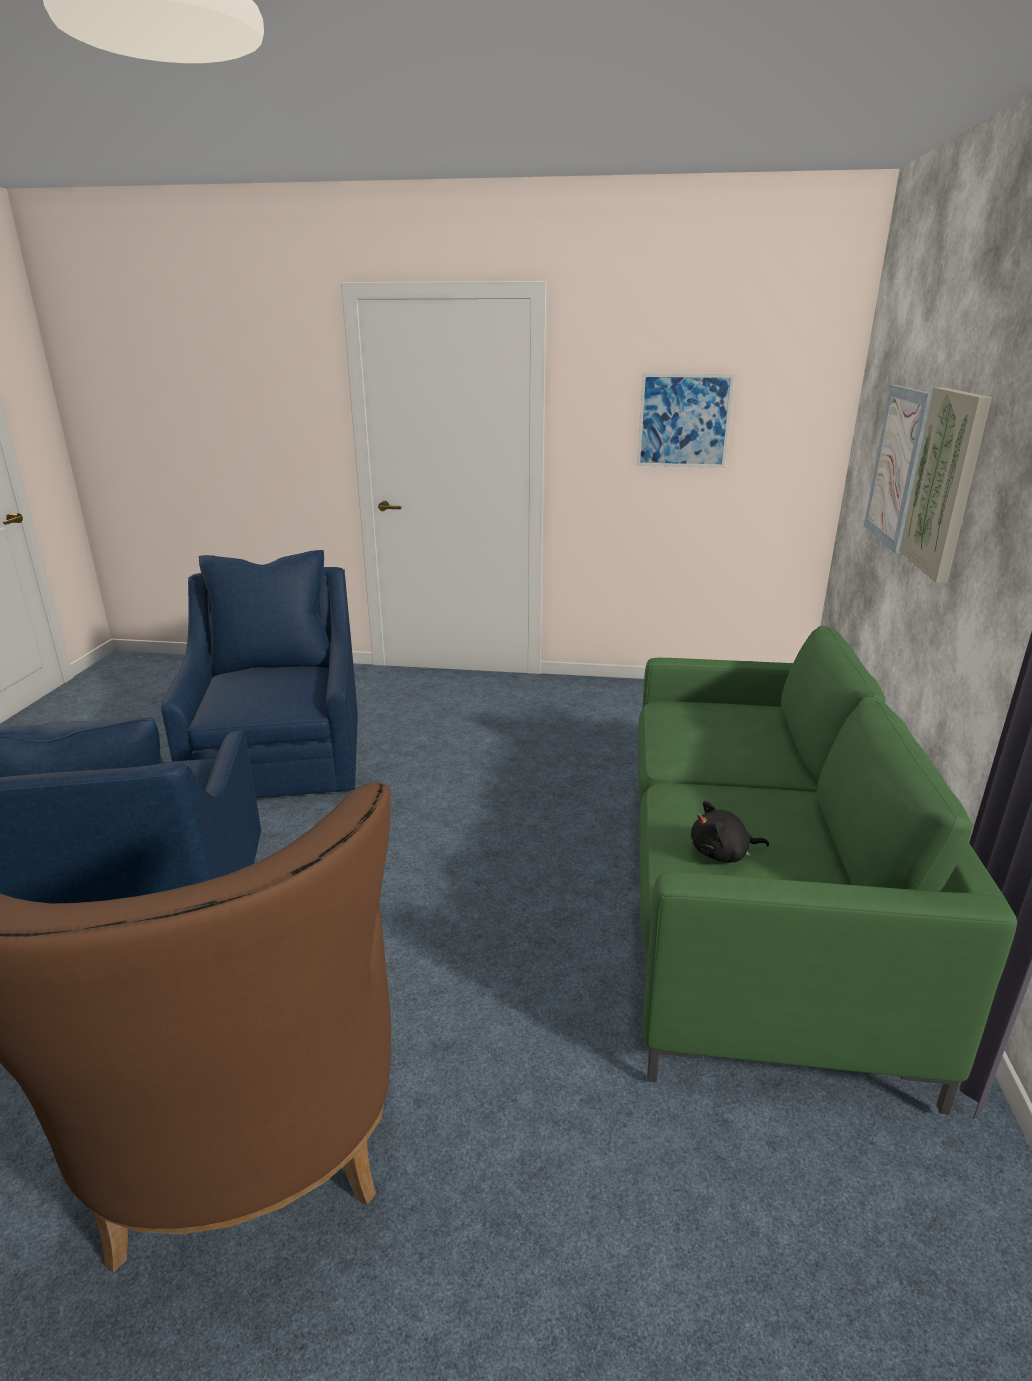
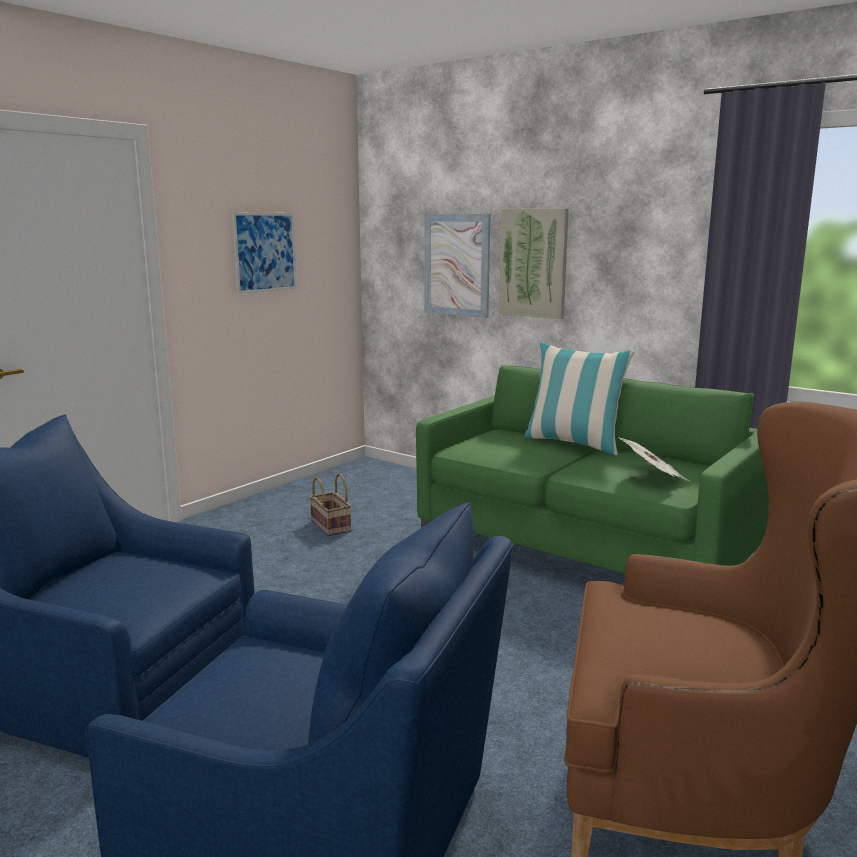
camera: 60 degrees left, 10 degrees down
(613, 737) = (332, 526): none -> basket
(722, 854) = (653, 477): black plush toy -> newspaper
(796, 766) = (574, 443): none -> pillow

